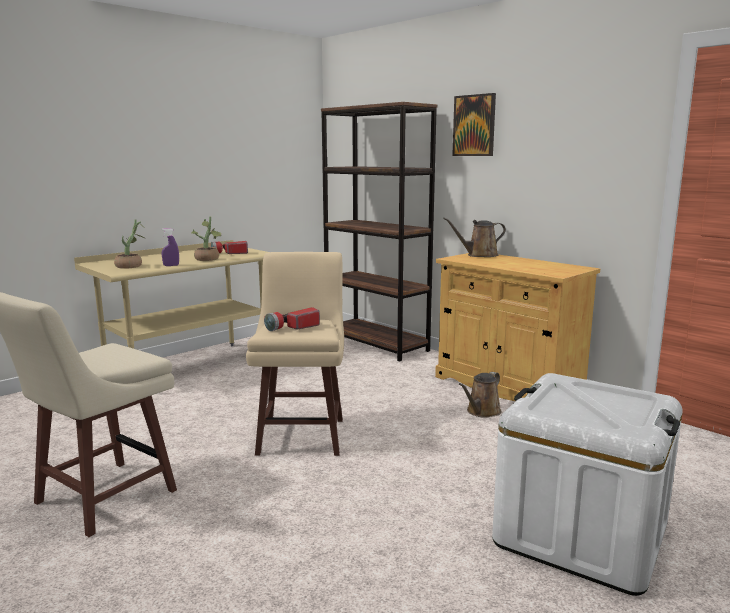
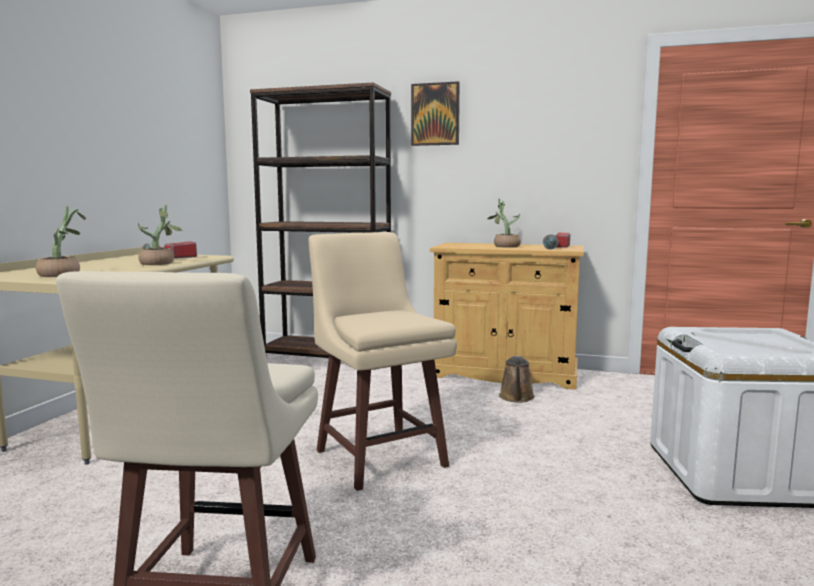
camera: 30 degrees left, 5 degrees down
(171, 265) = (125, 270): purple spray bottle -> none
(292, 327) = (386, 318): flashlight -> flashlight (555, 248)
(479, 255) = (459, 244): brown watering can -> none
(511, 262) = (504, 246): none -> potted plant

